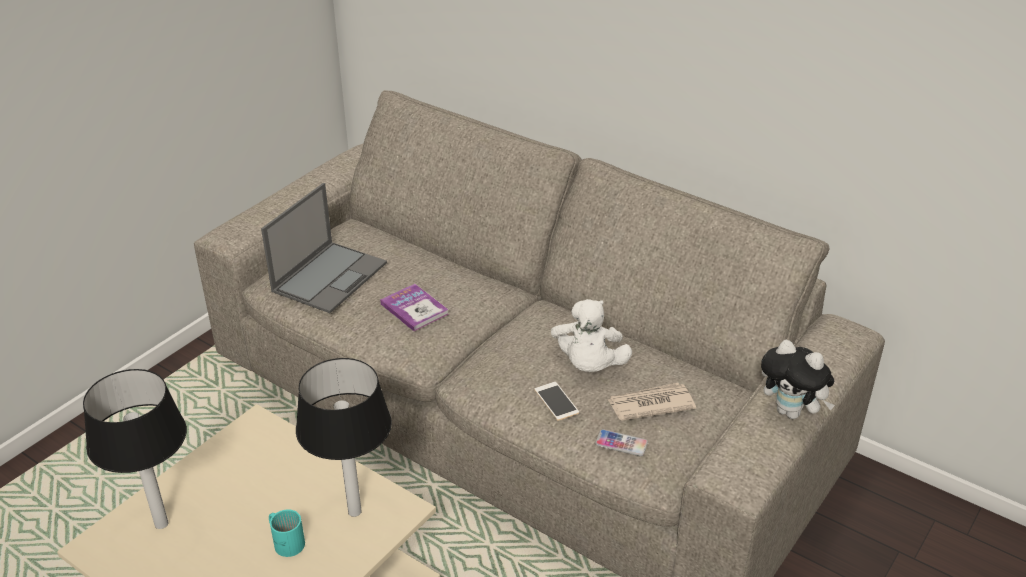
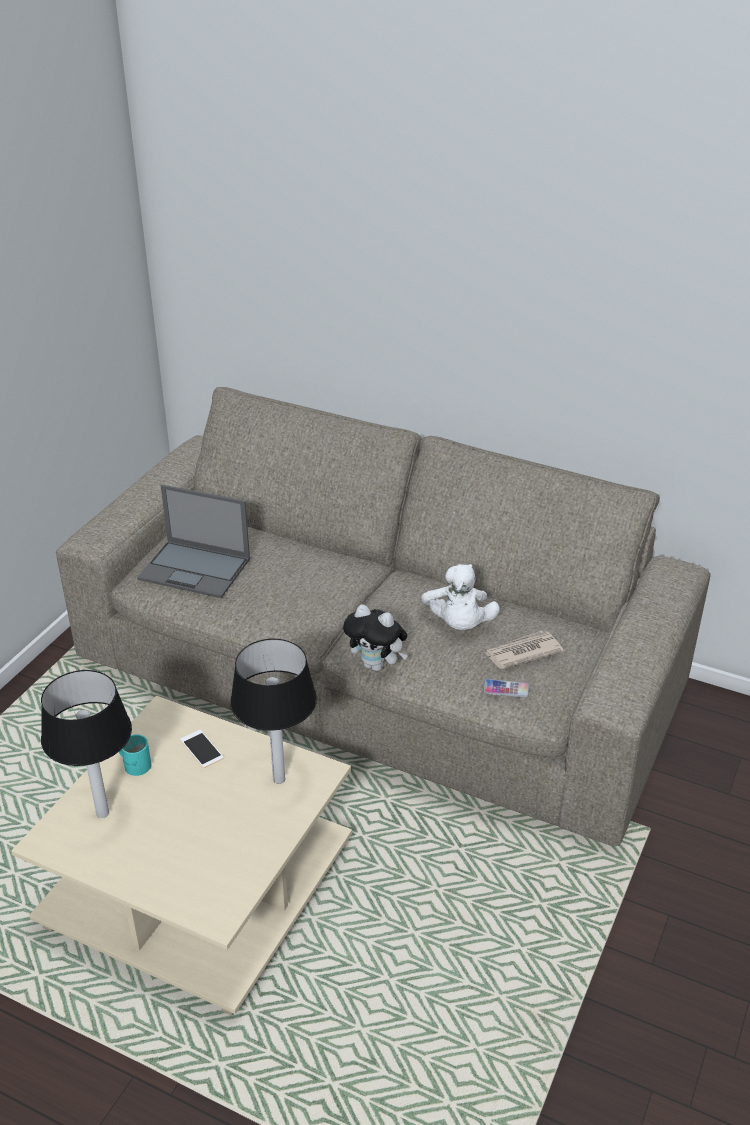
camera: 10 degrees left, 0 degrees up
(286, 540) = (225, 812): turquoise mug -> turquoise mug (134, 763)
(330, 276) = (196, 569): laptop -> laptop turned 90 degrees clockwise
(414, 309) = (285, 591): book -> none
(556, 401) = (439, 659): phone -> phone (201, 749)
(791, 412) = (649, 644): plush toy -> plush toy (377, 665)

